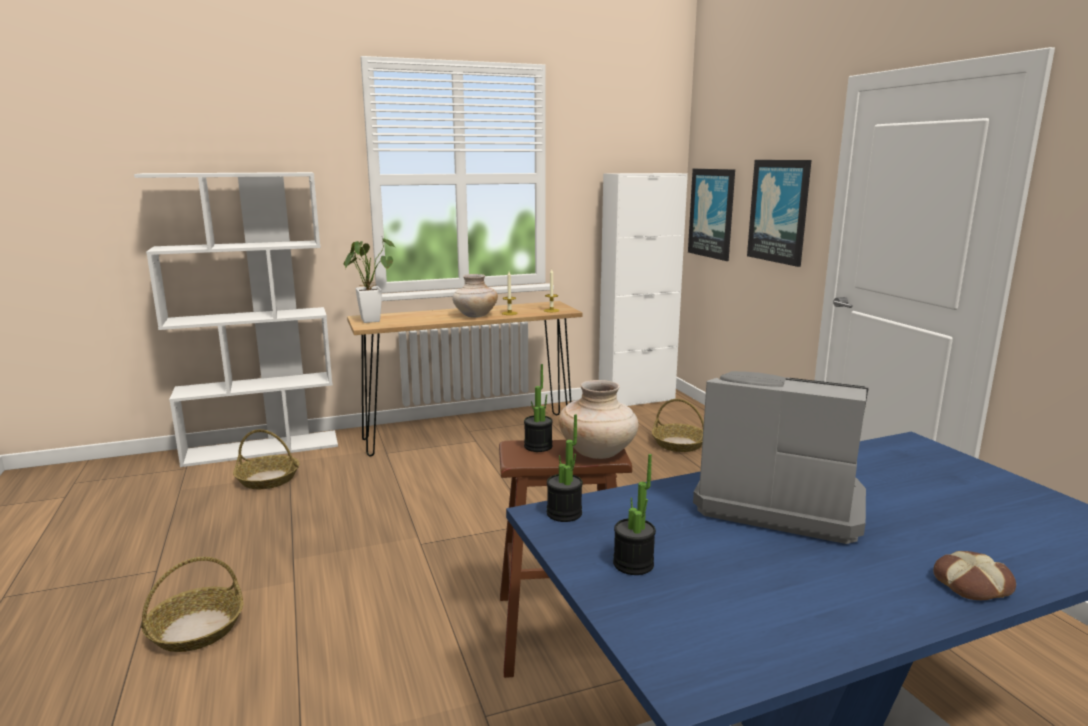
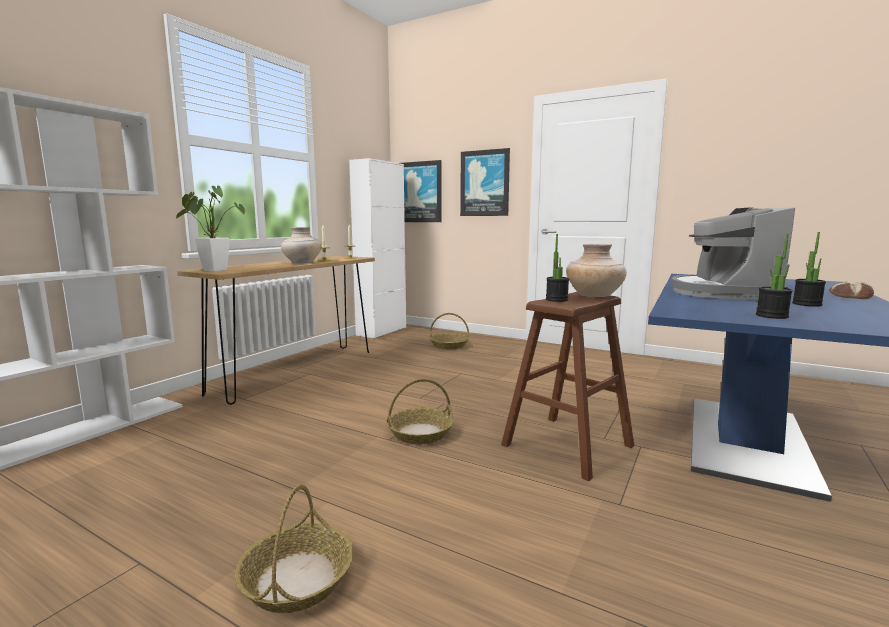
camera: 40 degrees left, 5 degrees down
(268, 479) = (145, 448): basket -> basket (420, 433)
(564, 513) = (679, 311): potted plant -> potted plant (806, 304)
(777, 501) = (722, 293): coffee machine -> coffee machine turned 60 degrees counterclockwise

